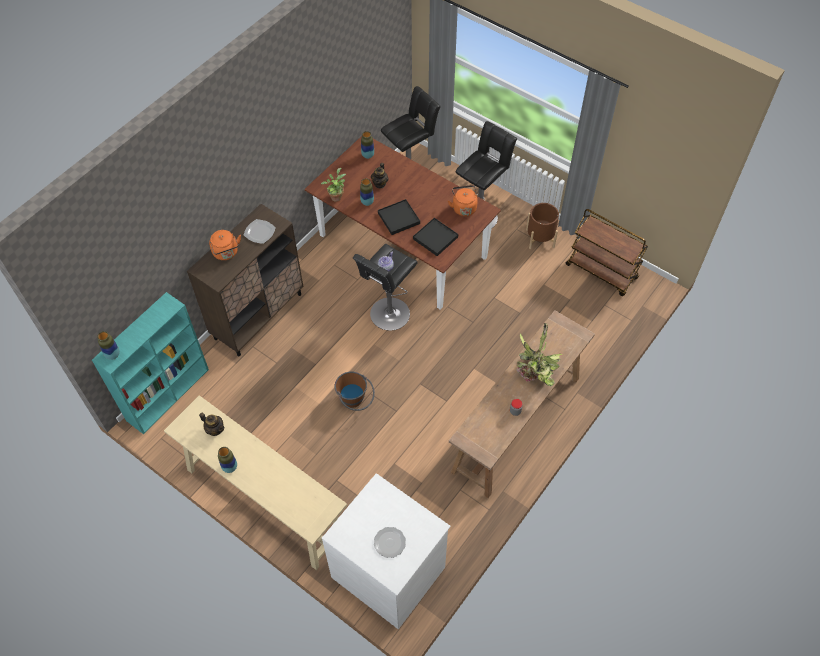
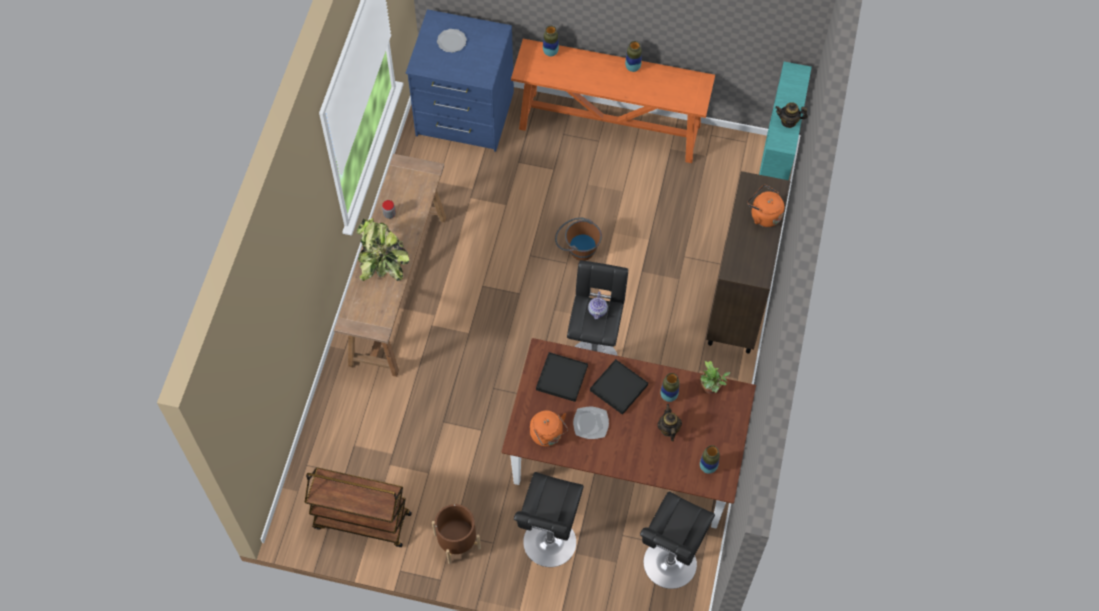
camera: 155 degrees right, 5 degrees up
(113, 355) = (795, 77): vase -> vase (550, 52)
(215, 429) = (668, 92): teapot -> teapot (789, 121)
(259, 232) = (746, 253): plate -> plate (591, 424)
(264, 500) = (610, 127): beige console table -> orange console table
(389, 571) = (464, 115): white dresser -> blue dresser

